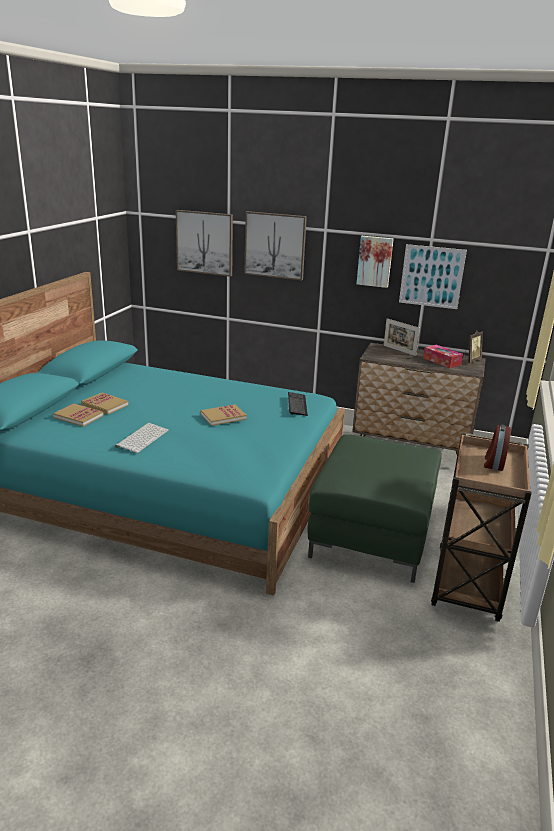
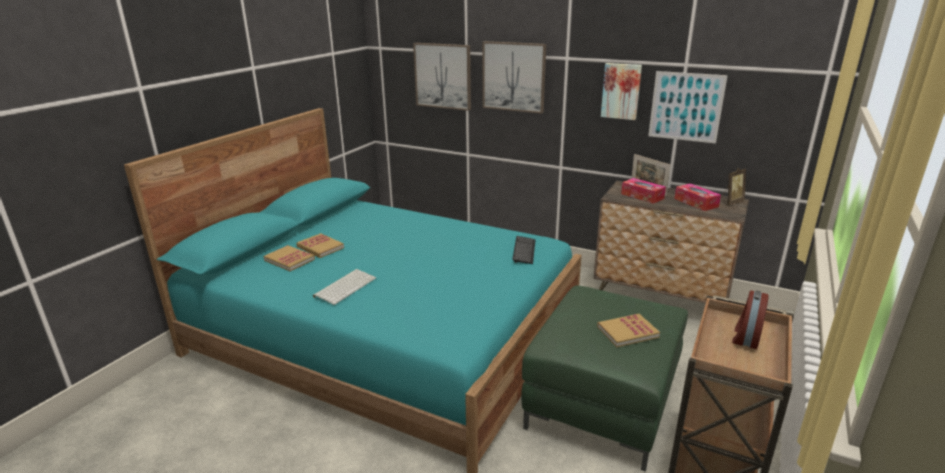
camera: 10 degrees right, 0 degrees up
(223, 416) = (439, 263): book -> book (627, 332)
(395, 356) = (642, 196): none -> tissue box

